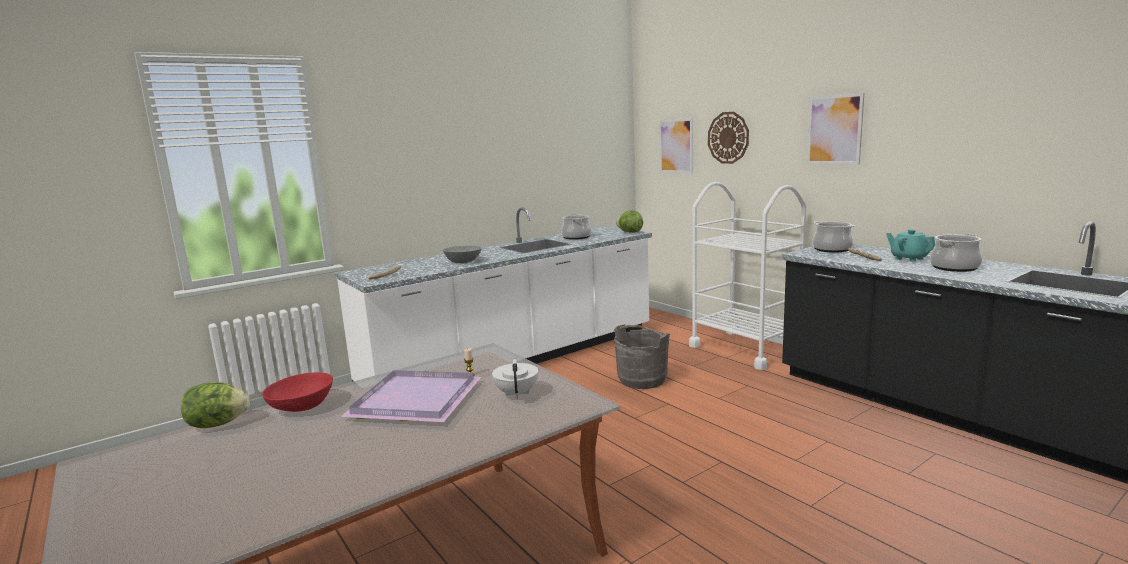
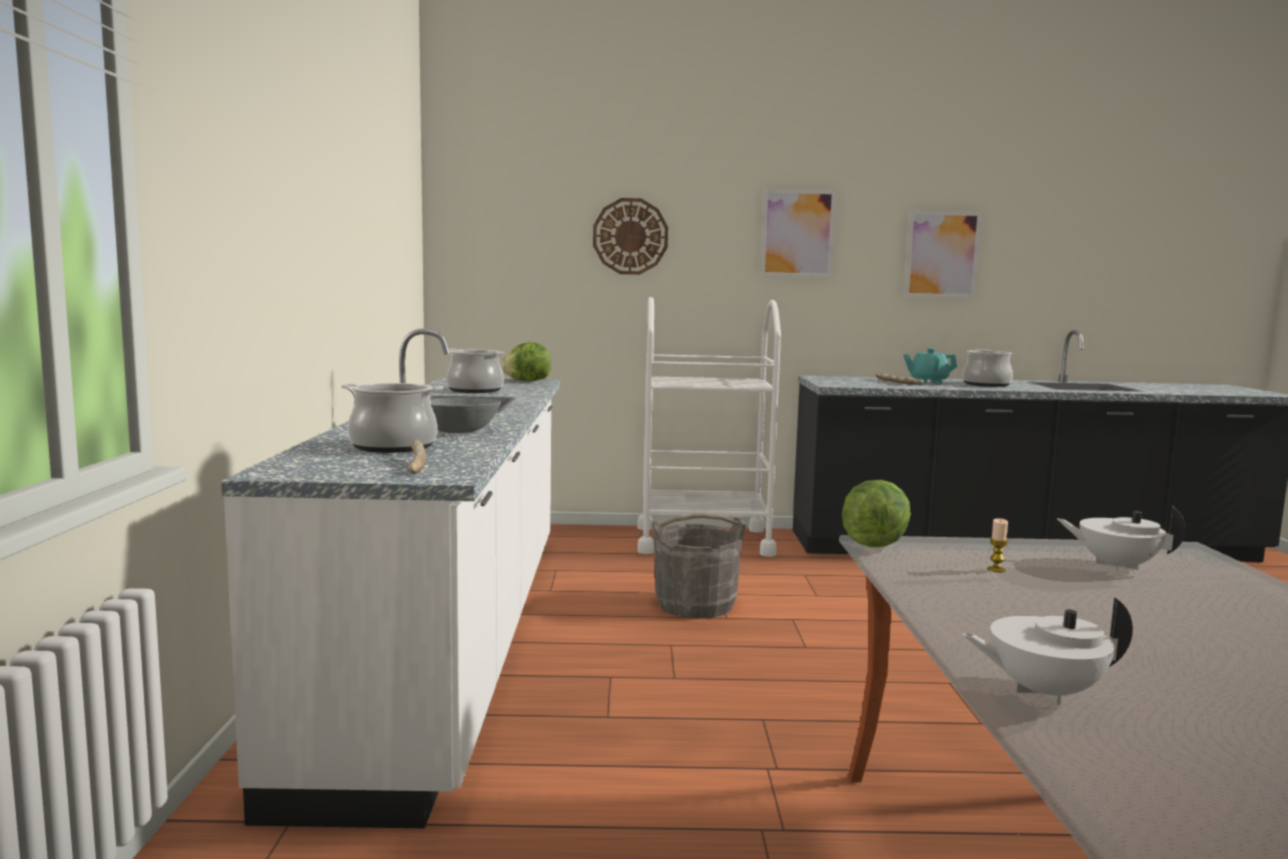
camera: 55 degrees left, 5 degrees down
(218, 424) = (1100, 790): lettuce -> lettuce (874, 543)
(302, 406) = (1043, 692): red bowl -> white teapot
(418, 399) = (1089, 612): purple tray -> none
(676, 146) = (525, 245): picture -> picture (942, 254)
(832, 249) = (838, 380): cooking pot -> cooking pot (393, 446)

